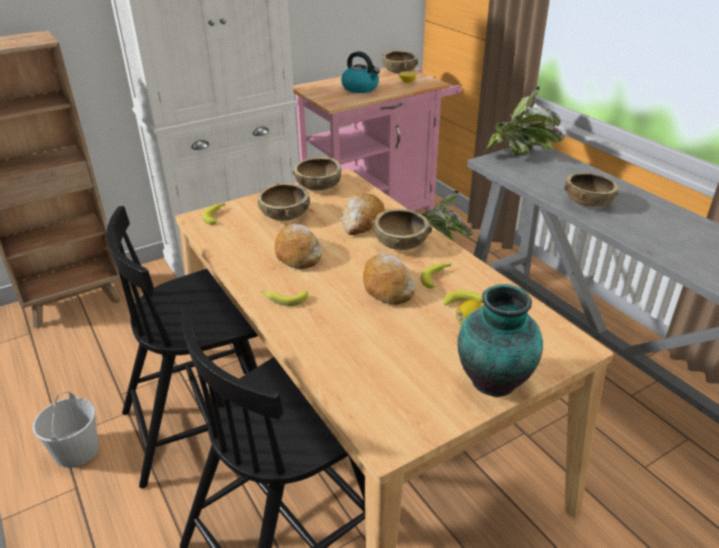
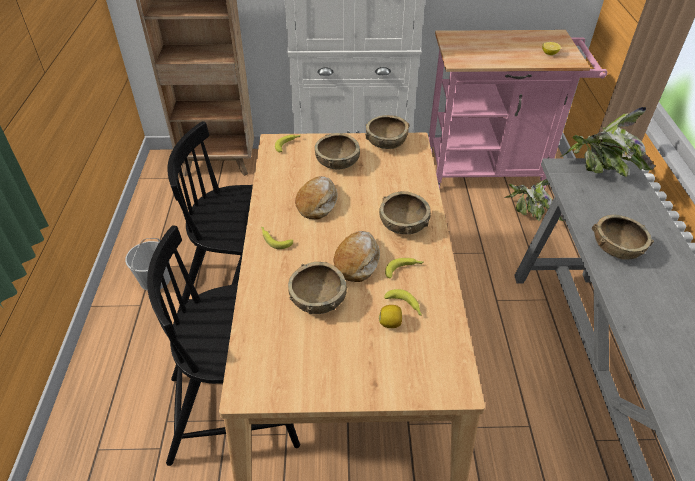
camera: 30 degrees right, 10 degrees up
(361, 88) = (497, 50): kettle -> none
(362, 221) = (391, 191): bread -> none
(399, 72) = (553, 39): brown bowl -> brown bowl (318, 299)
(494, 383) = (361, 384): vase -> none

